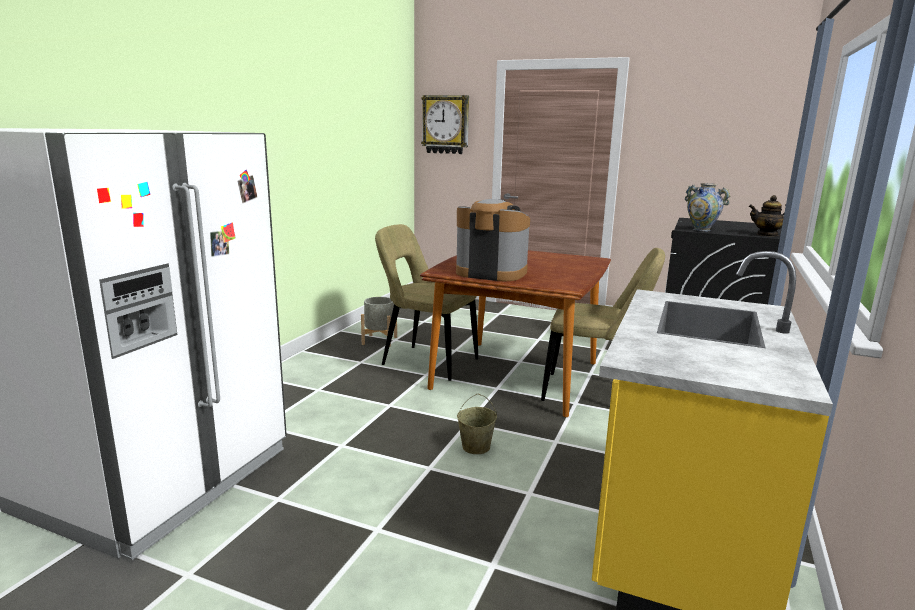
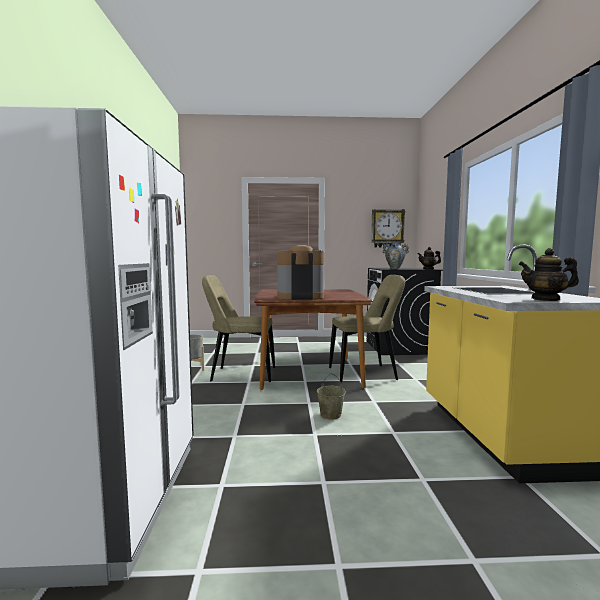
camera: 25 degrees left, 10 degrees down
(446, 124) = (206, 218): wall clock -> wall clock (387, 228)
(697, 366) = (546, 299): none -> teapot

